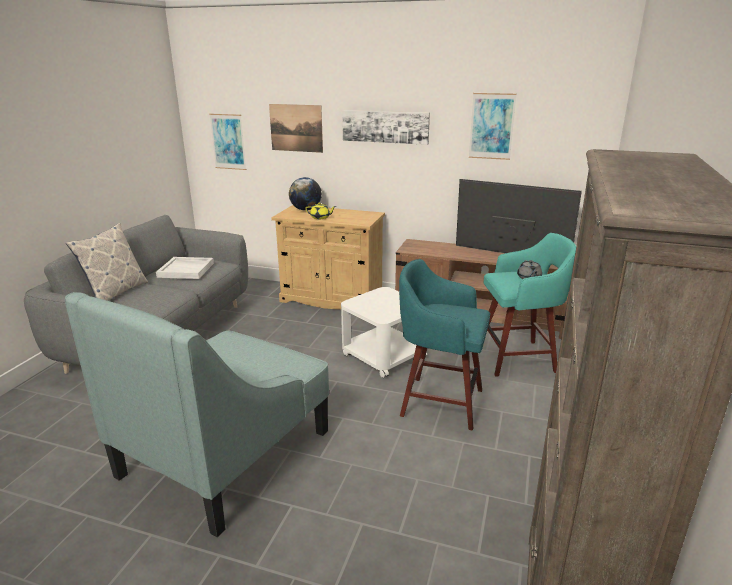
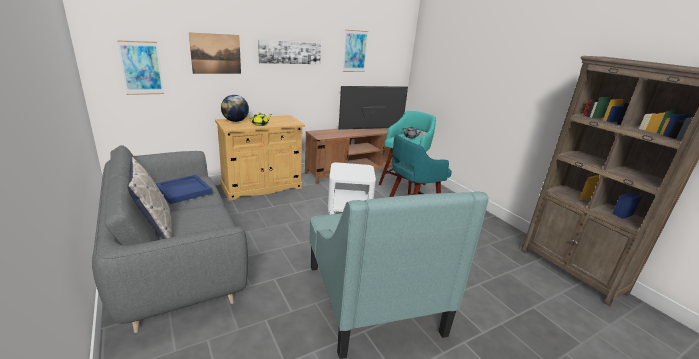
camera: 50 degrees left, 0 degrees up
(186, 270) = (184, 190): white tray -> blue tray

